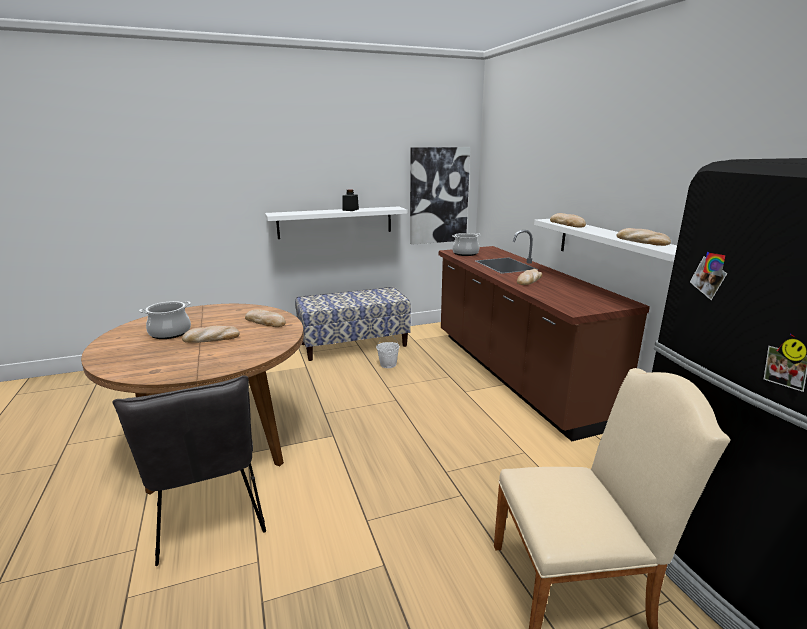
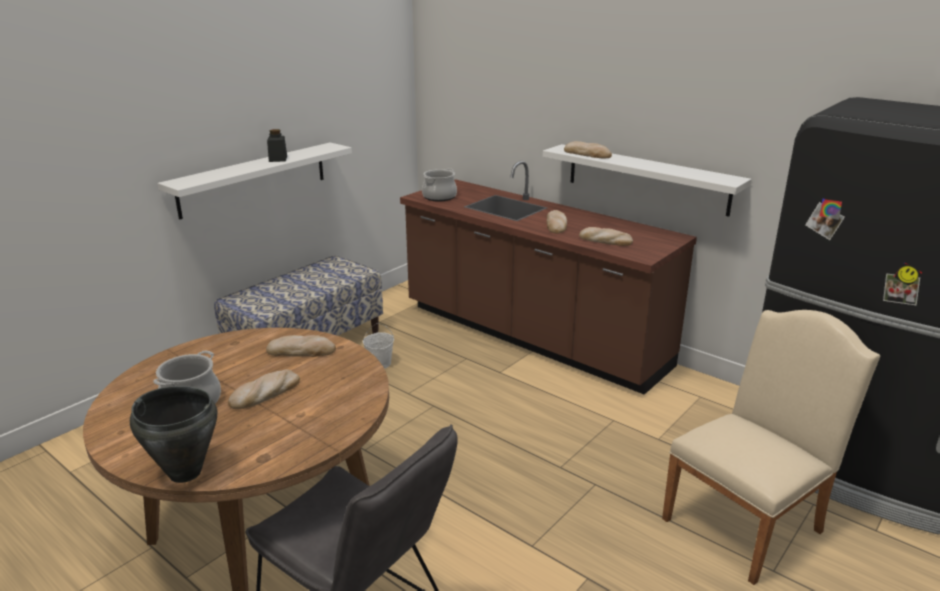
camera: 30 degrees left, 5 degrees up
(109, 366) = (185, 472): none -> black cooking pot
(438, 196) = (374, 120): picture -> none
(641, 241) = (689, 172): bread -> bread (605, 240)

